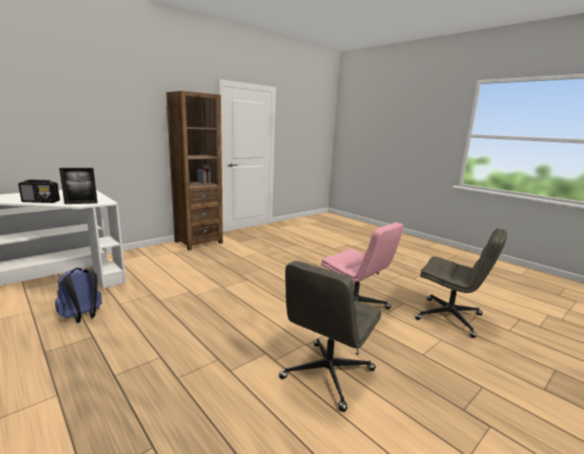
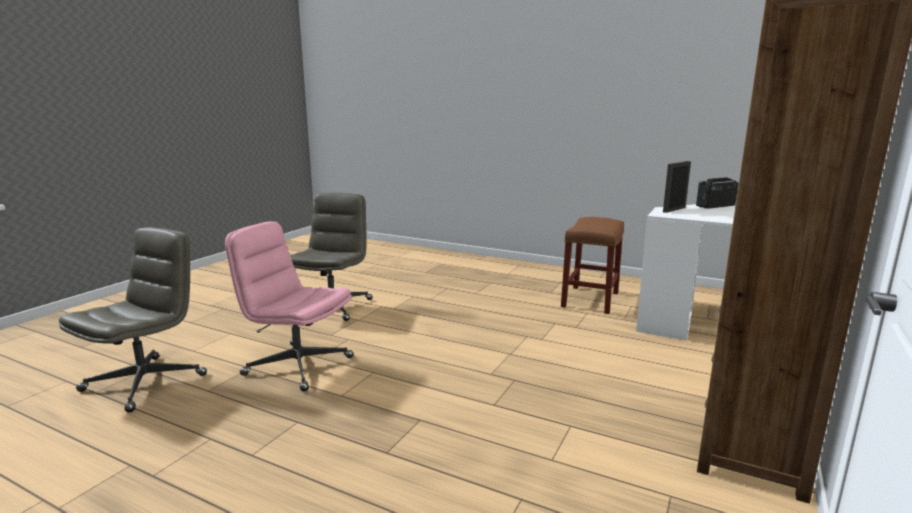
camera: 160 degrees right, 0 degrees up
(82, 317) = (590, 299): blue backpack -> brown stool
(450, 317) = (145, 382): grey office chair -> grey office chair turned 105 degrees clockwise

